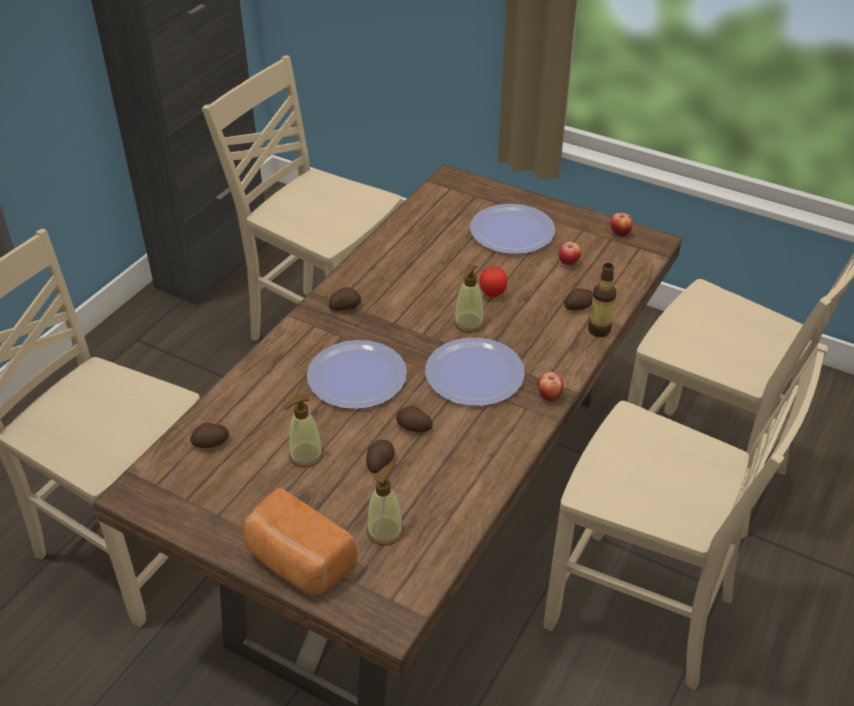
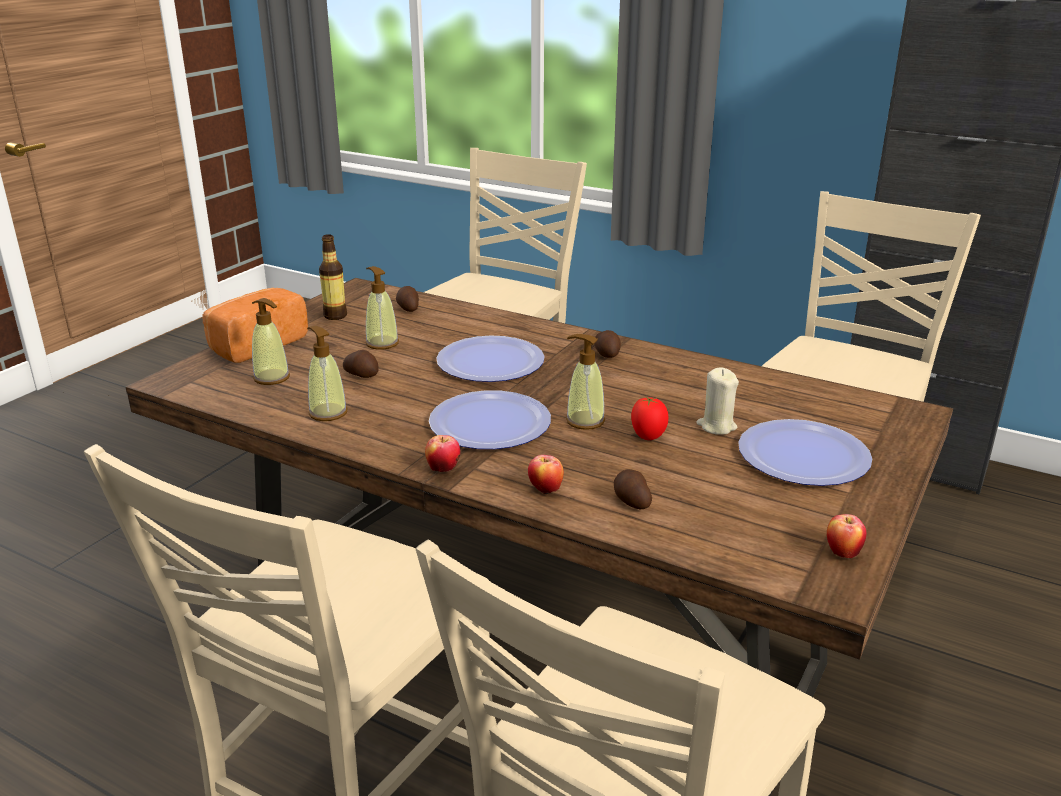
camera: 90 degrees right, 15 degrees down
(413, 427) = (407, 390): potato -> none
(460, 476) = (328, 413): none -> soap dispenser
(474, 262) = (716, 426): none -> beige candle
(568, 264) = (736, 498): apple -> apple (545, 490)
(599, 330) = (578, 514): bottle -> bottle (335, 316)

